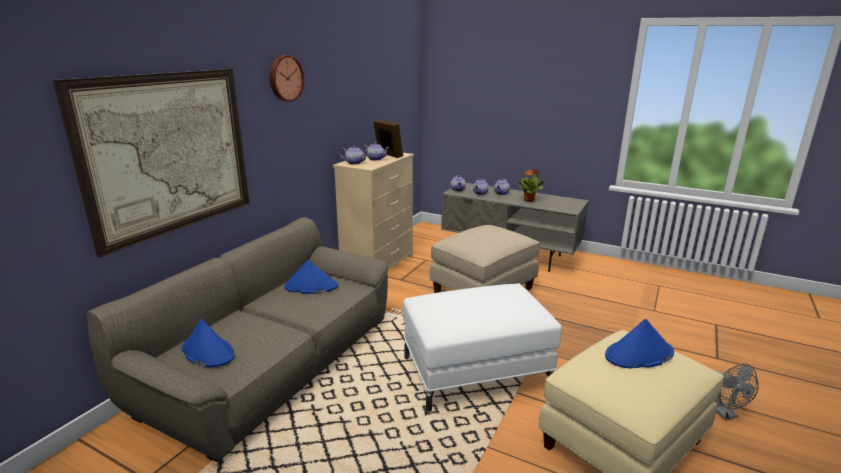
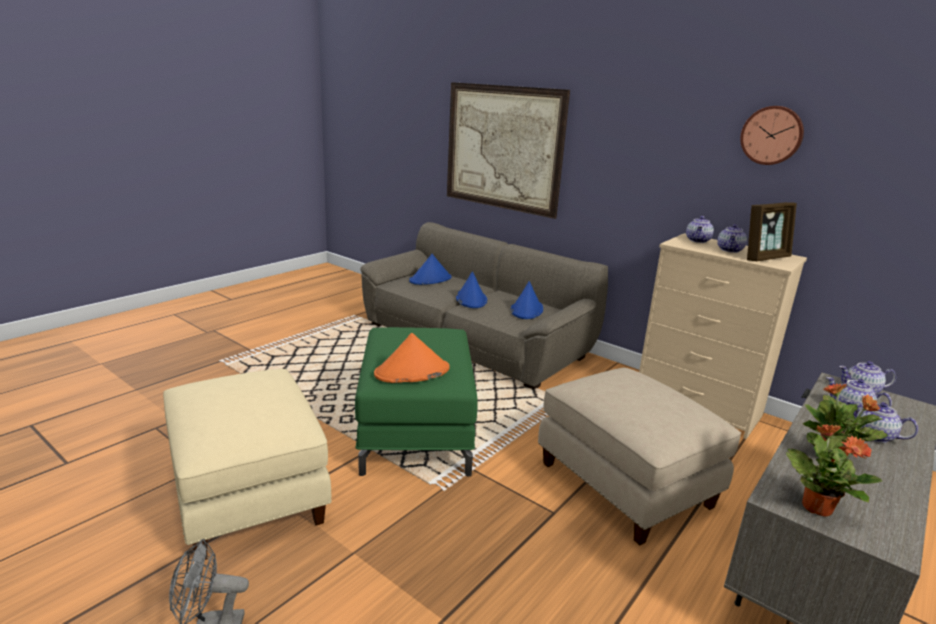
camera: 100 degrees right, 0 degrees up
(285, 78) = (636, 108): wall clock -> wall clock (772, 135)
(475, 372) = (417, 431): white ottoman -> green ottoman
(518, 302) = (412, 372): none -> orange hat
(568, 206) = (816, 507): none -> potted plant
(639, 354) = (250, 404): blue hat -> blue hat (471, 299)

